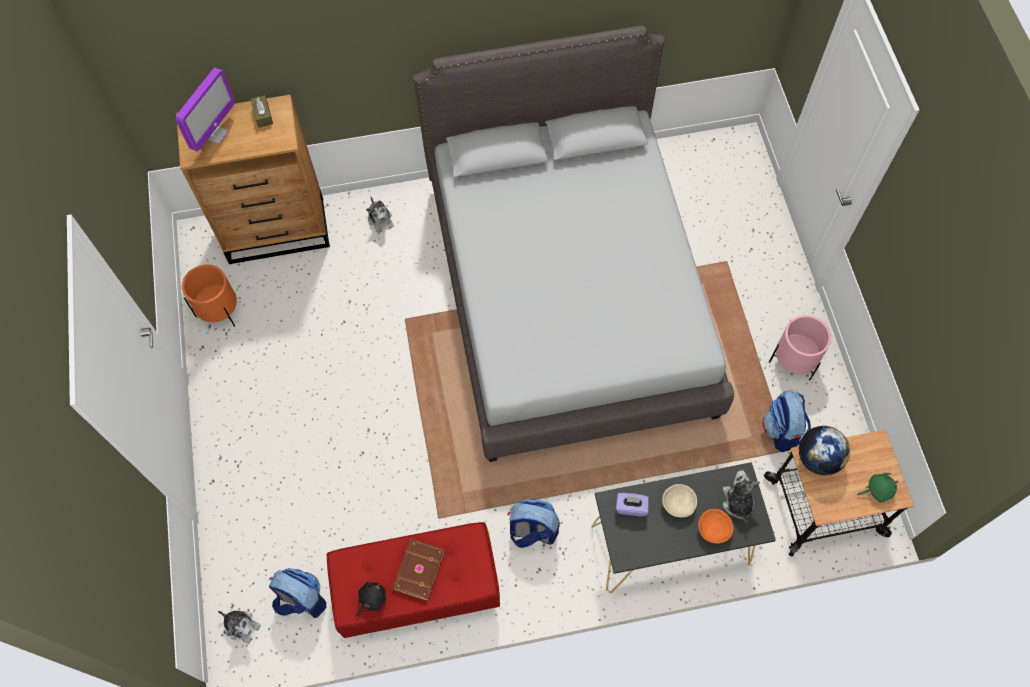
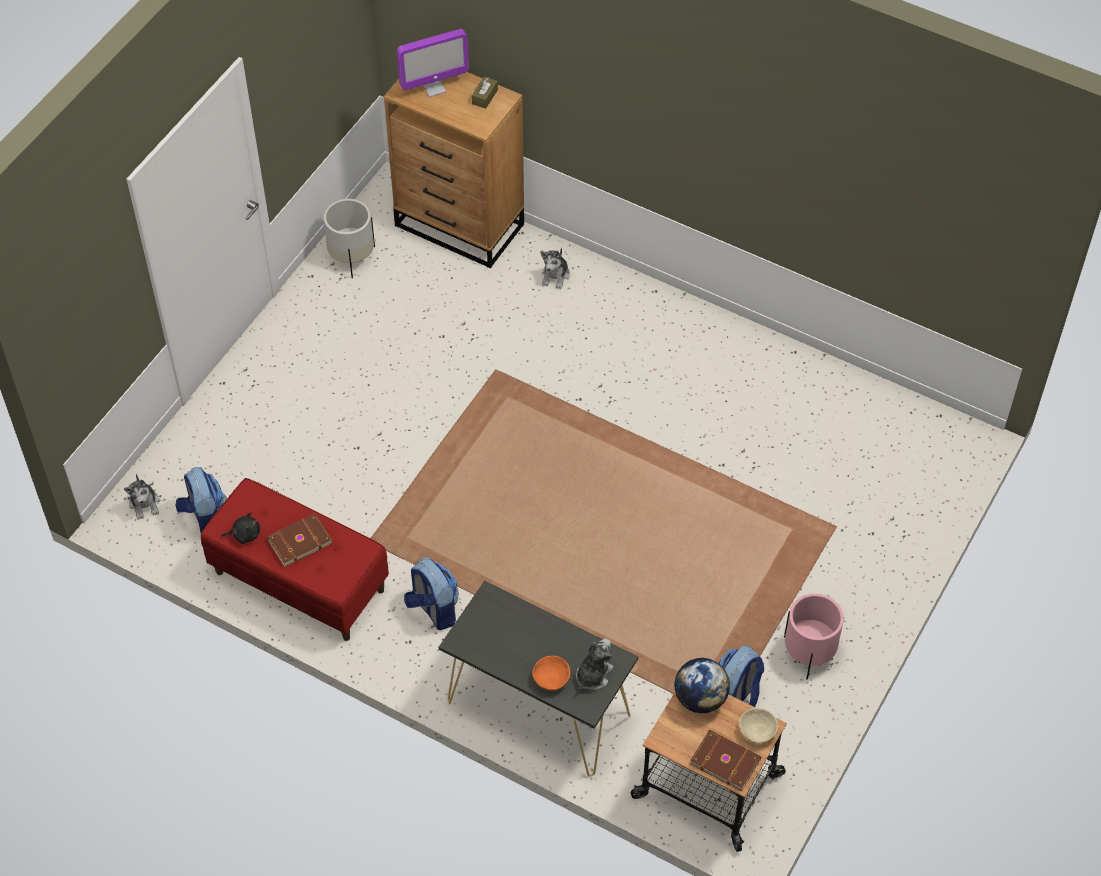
camera: 40 degrees right, 10 degrees down
(219, 311) = (351, 257): orange planter -> white planter
(569, 295) = (658, 451): grey bed -> none
(631, 507) = (502, 612): purple tissue box -> none
(677, 504) = (542, 638): beige bowl -> beige bowl (756, 731)
(877, 490) = (725, 760): green plush toy -> brown book

